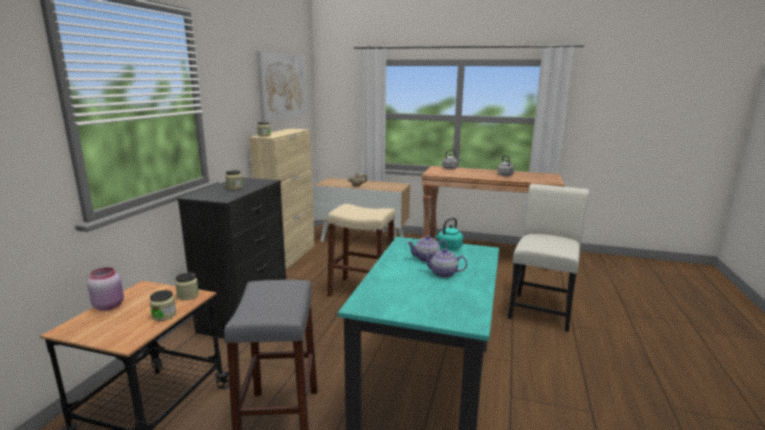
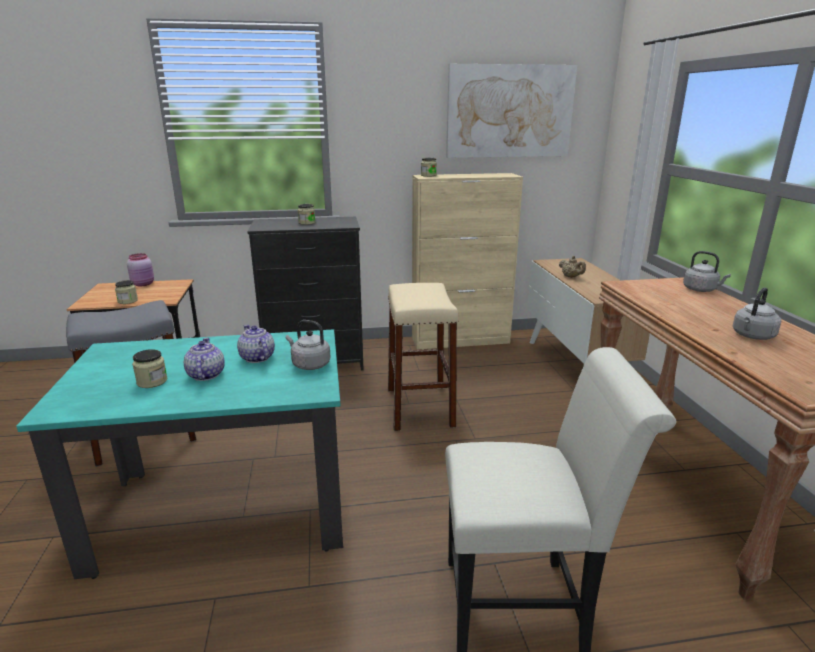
camera: 65 degrees right, 5 degrees up
(188, 295) = (166, 297): jar -> jar (152, 381)
(448, 248) = (309, 364): turquoise kettle -> grey kettle

